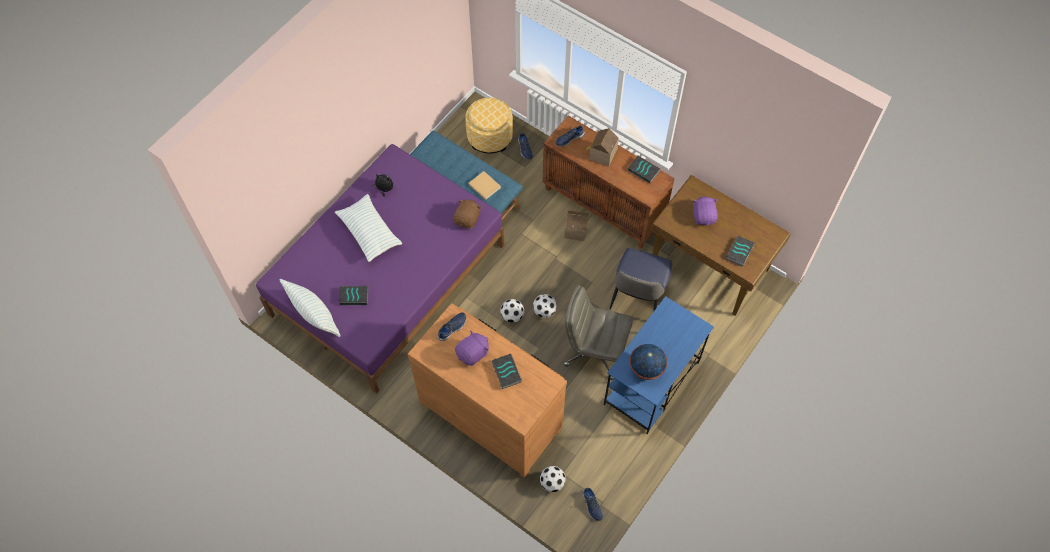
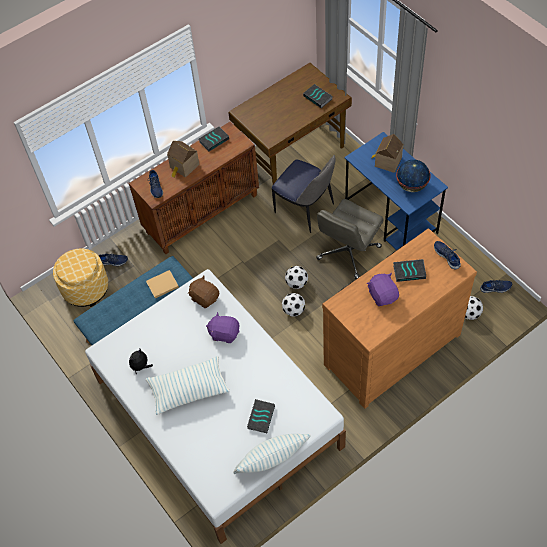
camera: 70 degrees left, 5 degrees down
(387, 279) = (217, 413): purple bed -> white bed
(452, 328) = (351, 307): blue shoe -> blue shoe (447, 256)
(575, 229) = (219, 240): toy house -> toy house (386, 162)
(704, 216) = (274, 112): purple plush toy -> purple plush toy (224, 333)

